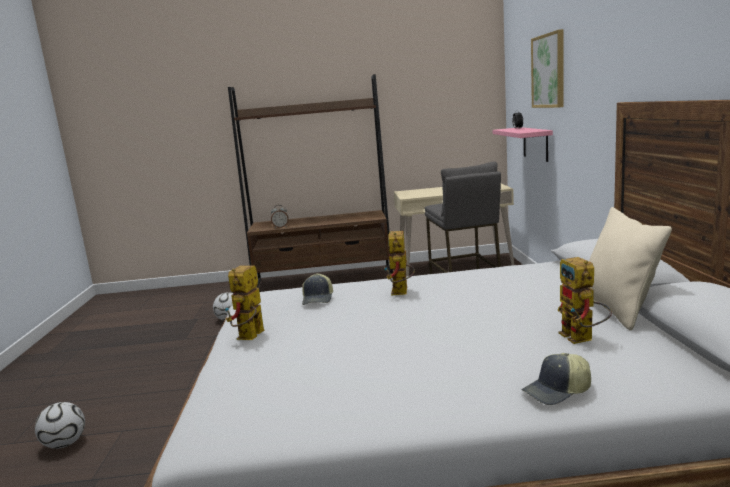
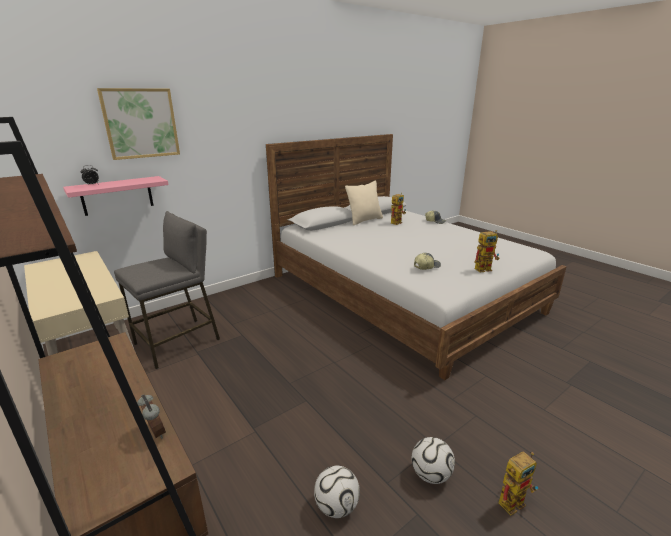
camera: 125 degrees left, 10 degrees up
(65, 444) = (592, 429): football -> football (431, 474)
(401, 293) = (389, 252): toy robot -> toy robot (513, 499)

